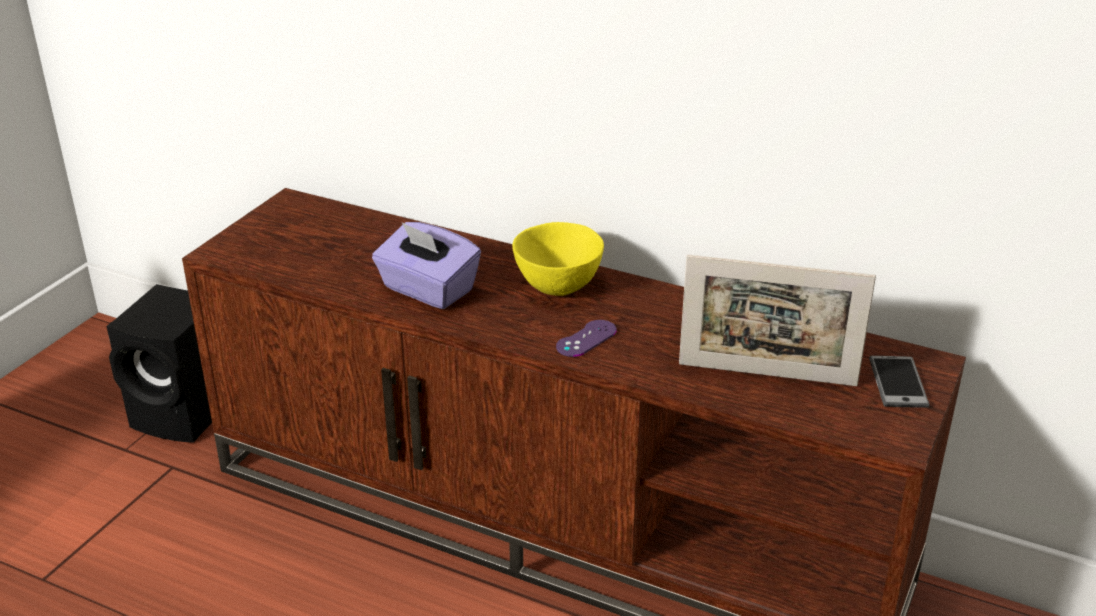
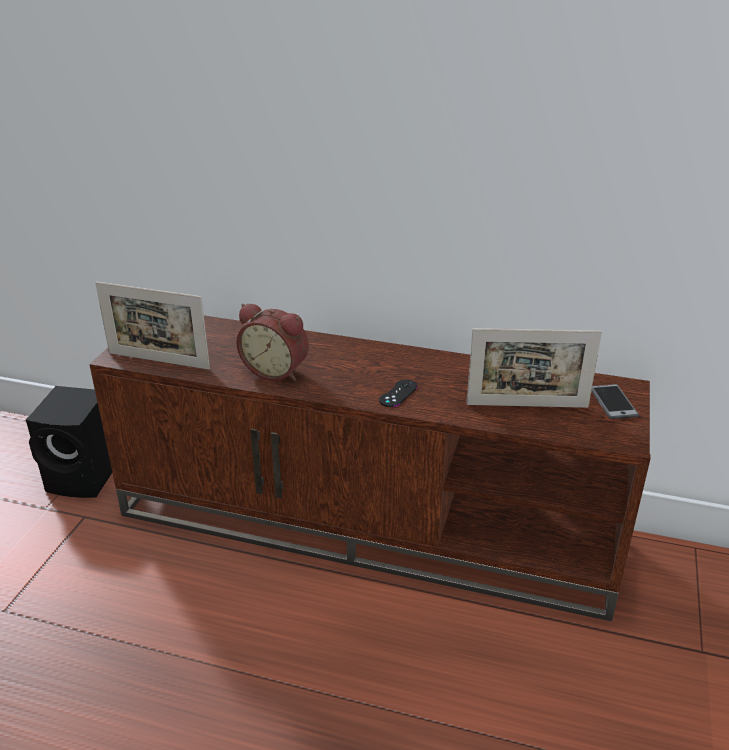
camera: 10 degrees left, 0 degrees up
(273, 262) = (158, 361): none -> picture frame
(427, 290) = (276, 370): purple tissue box -> alarm clock
(558, 286) = (367, 359): yellow bowl -> none
(586, 339) = (398, 393): purple game controller -> black game controller

